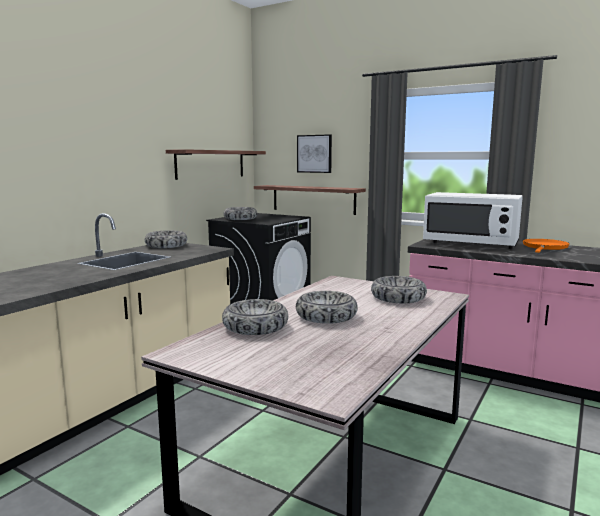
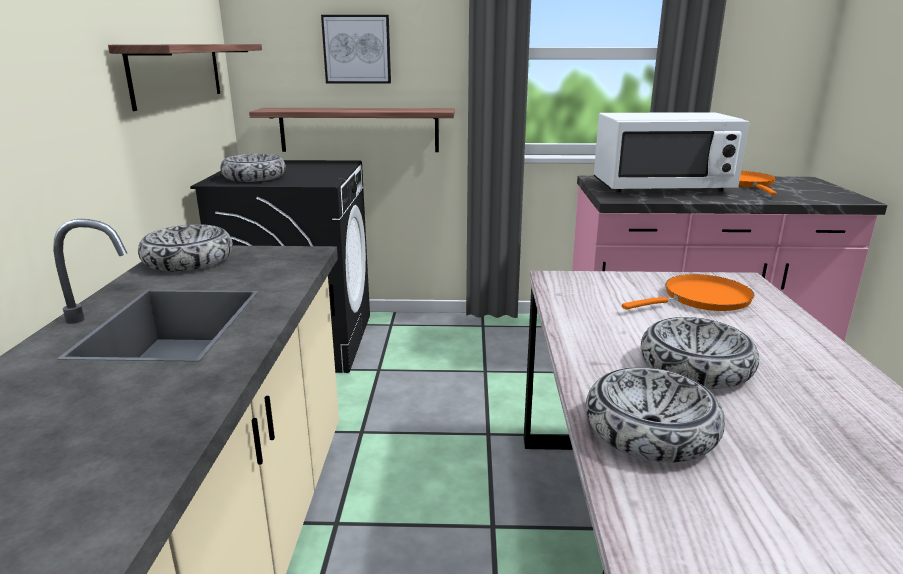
camera: 30 degrees left, 10 degrees up
(398, 298) = (701, 299): bowl -> orange frying pan

